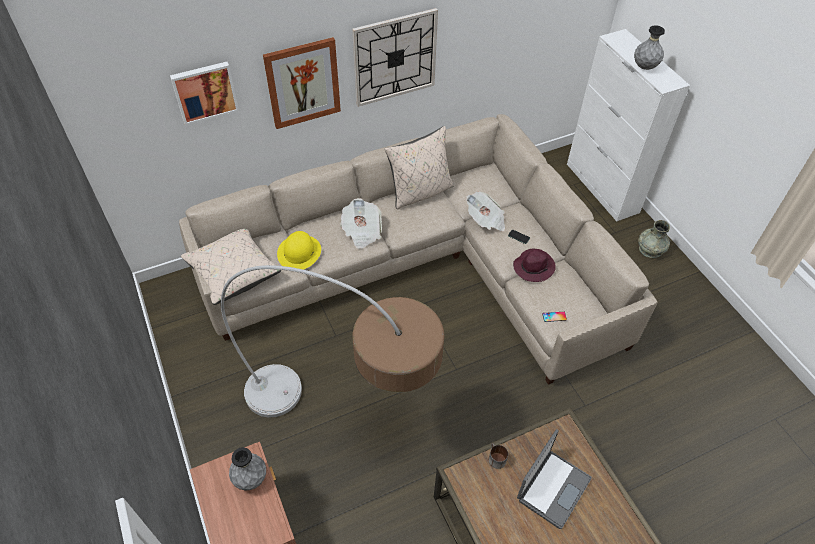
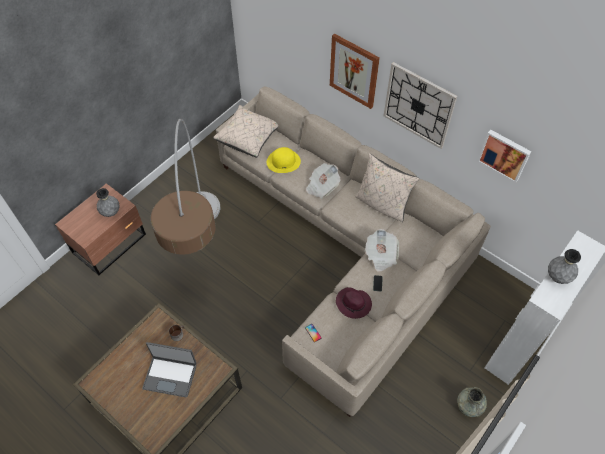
camera: 65 degrees right, 5 degrees up
(204, 91) = (298, 29): picture -> picture (504, 155)

